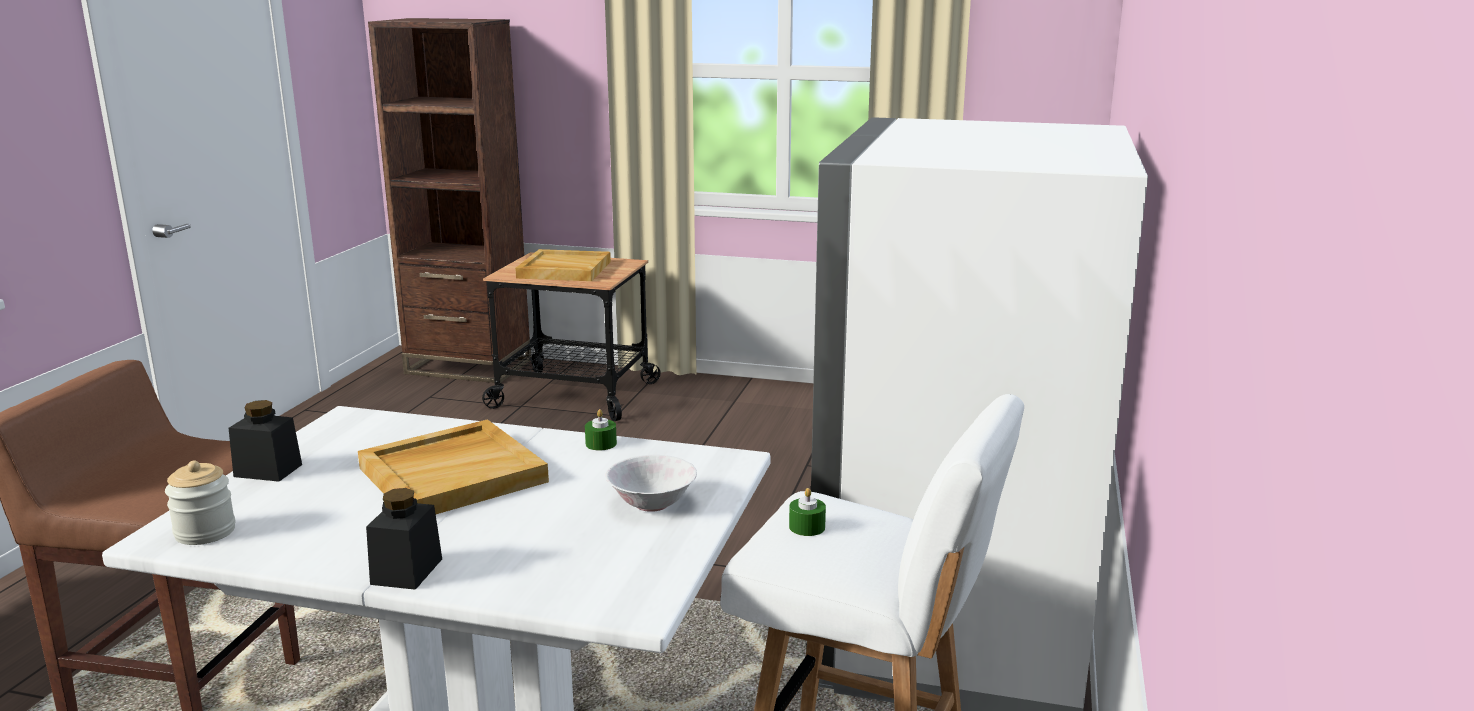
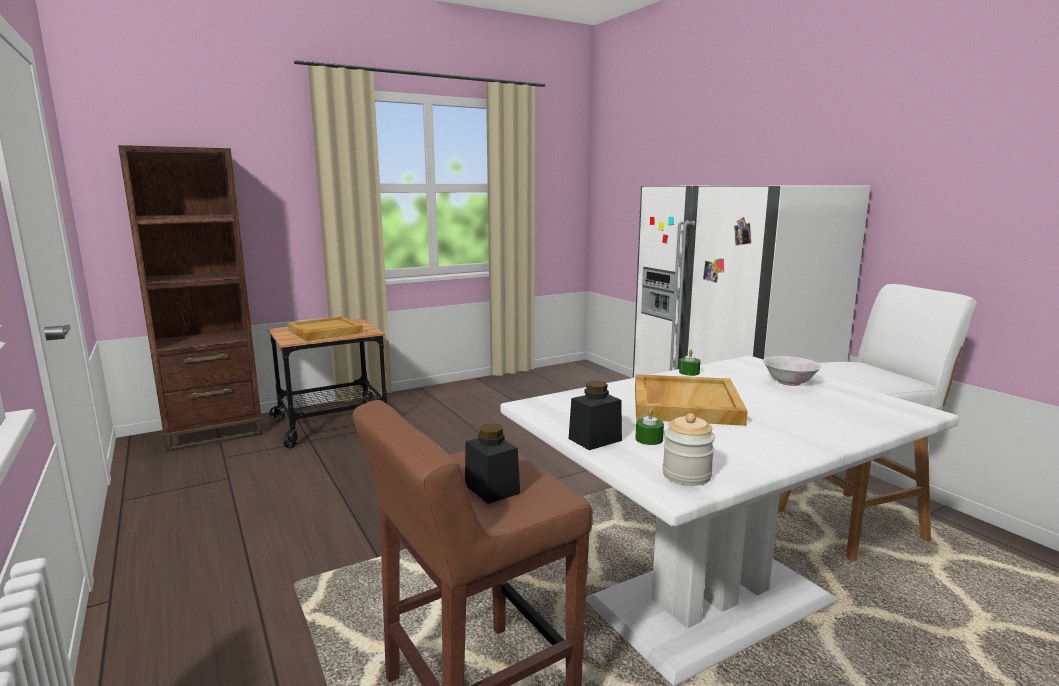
camera: 45 degrees left, 5 degrees down
(407, 571) = (824, 440): black jar -> black jar (492, 489)
(807, 527) = (848, 371): green candle -> green candle (649, 439)

